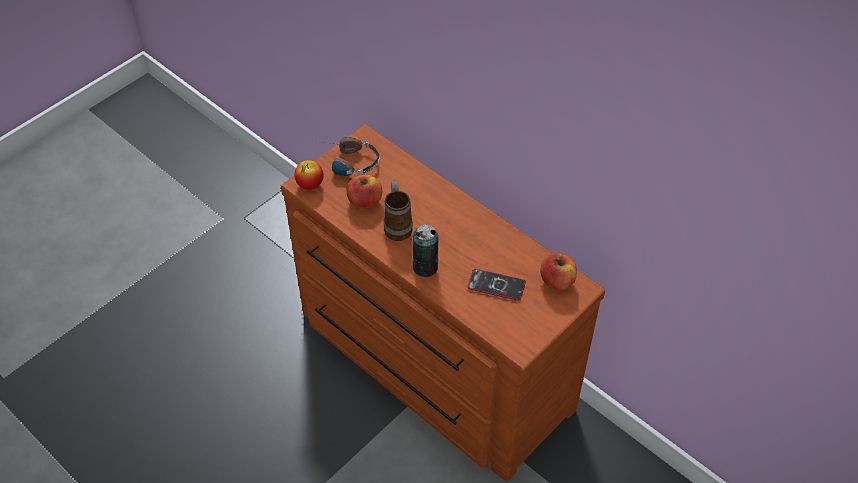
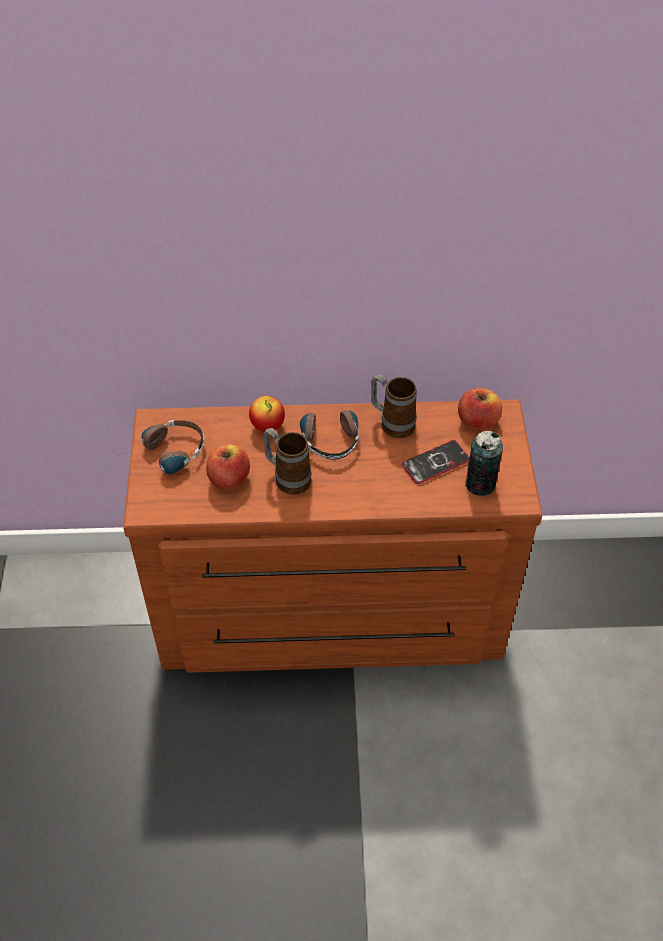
camera: 45 degrees left, 0 degrees up
(310, 185) = (155, 504): apple -> apple (267, 426)
(425, 267) = (358, 495): can -> can (480, 484)
(454, 218) = (329, 433): none -> headphones
(500, 241) = (392, 423): none -> mug

